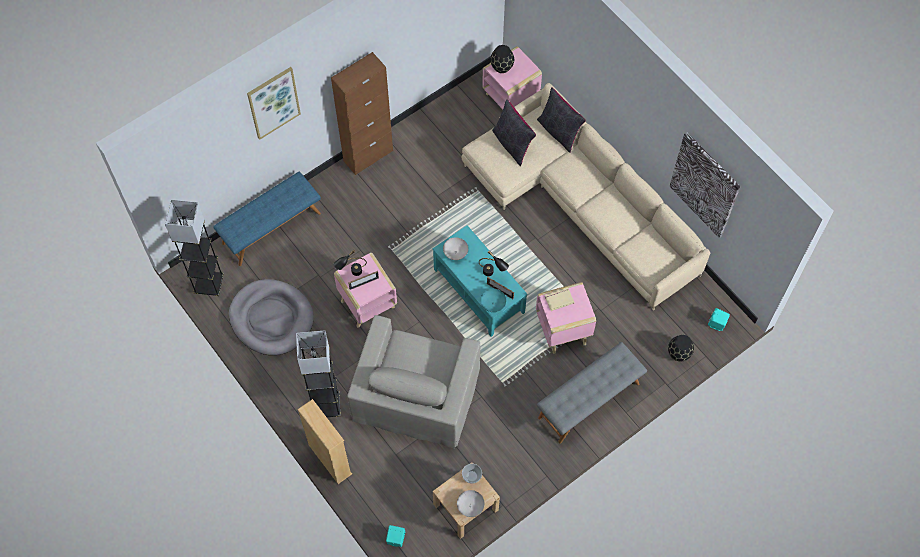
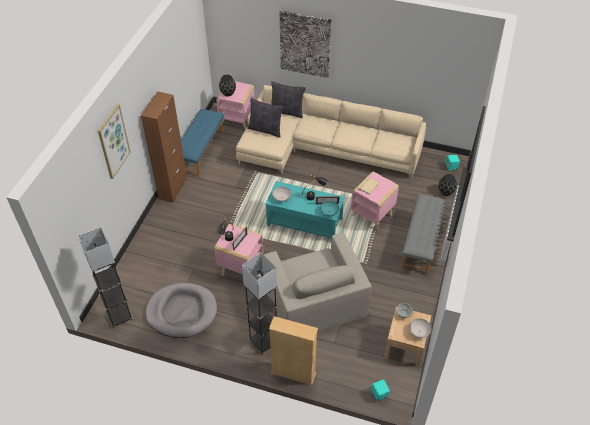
camera: 35 degrees left, 15 degrees down
(271, 227) = (138, 259): blue bench -> blue bench (201, 151)
(704, 185) = (410, 72): picture -> picture (305, 44)

